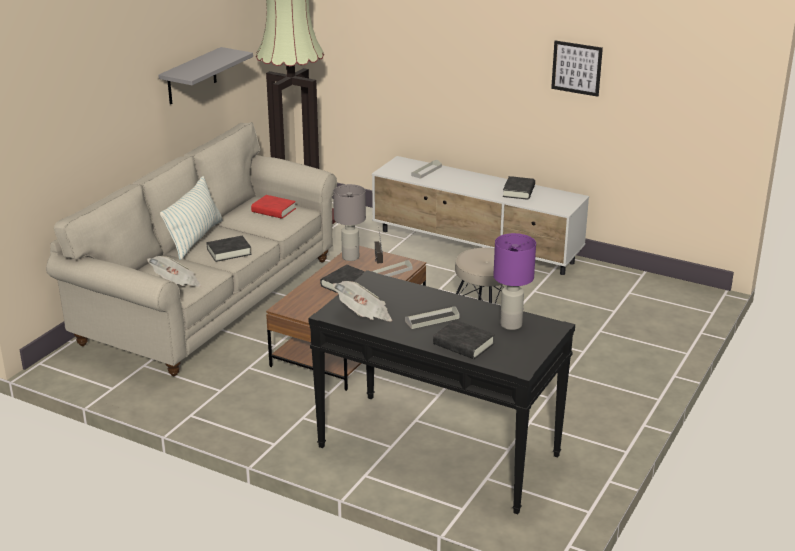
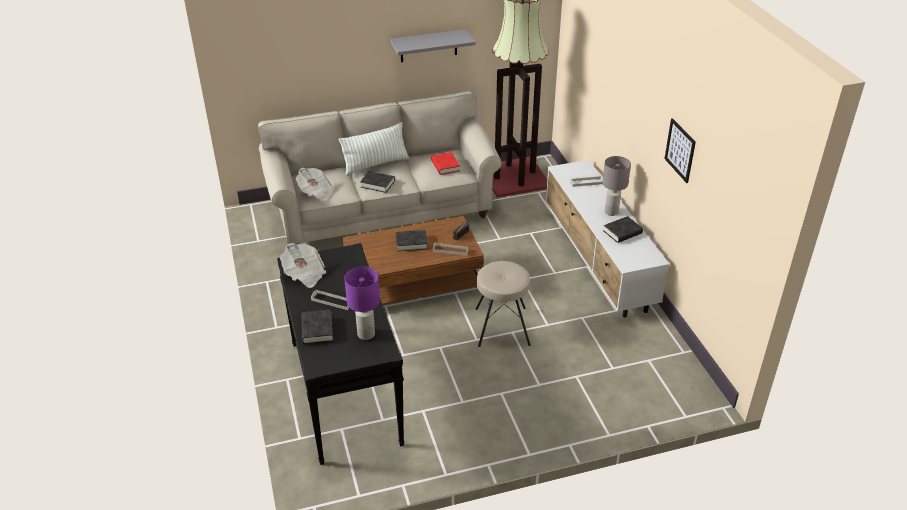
camera: 45 degrees right, 10 degrees up
(350, 257) = (445, 225): grey table lamp -> grey table lamp (611, 212)

